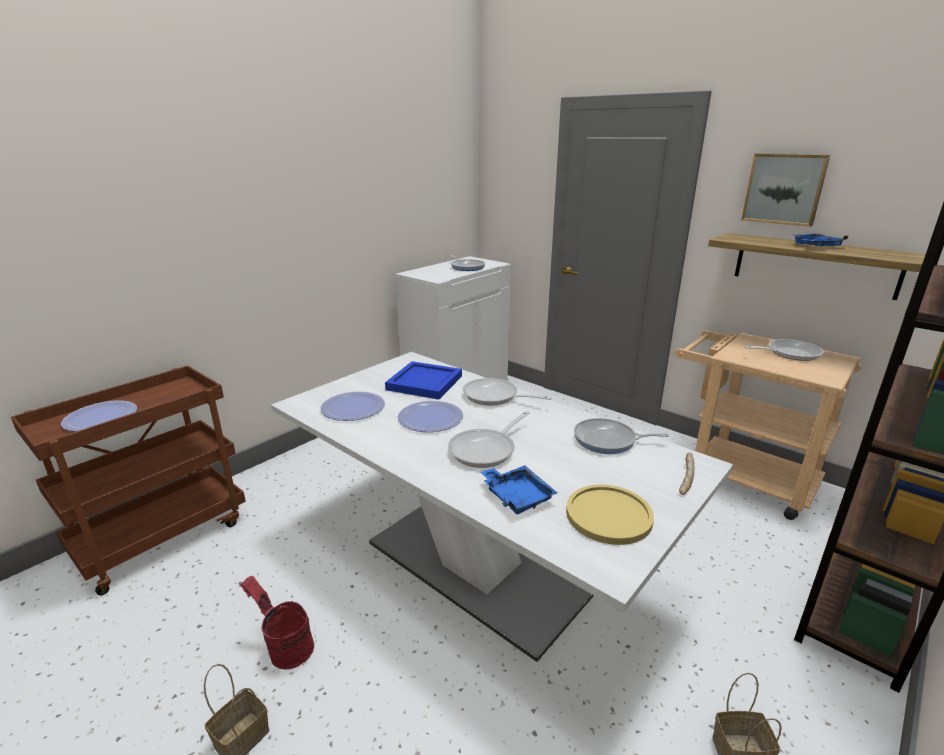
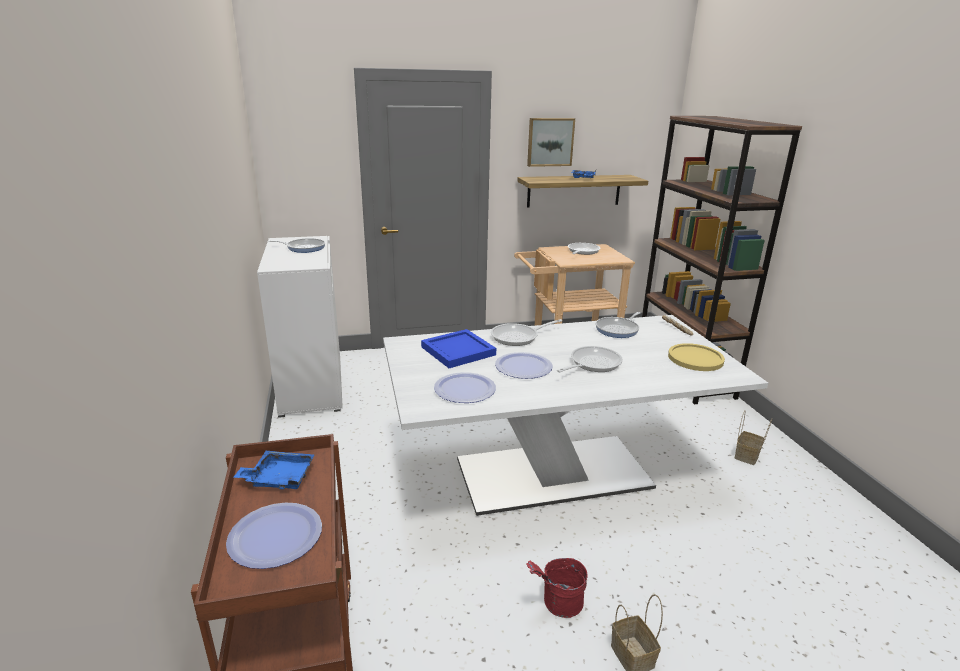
camera: 55 degrees left, 0 degrees up
(486, 449) = (592, 364): frying pan -> frying pan turned 120 degrees counterclockwise
(517, 496) = (656, 374): blue tray -> blue tray (279, 478)

